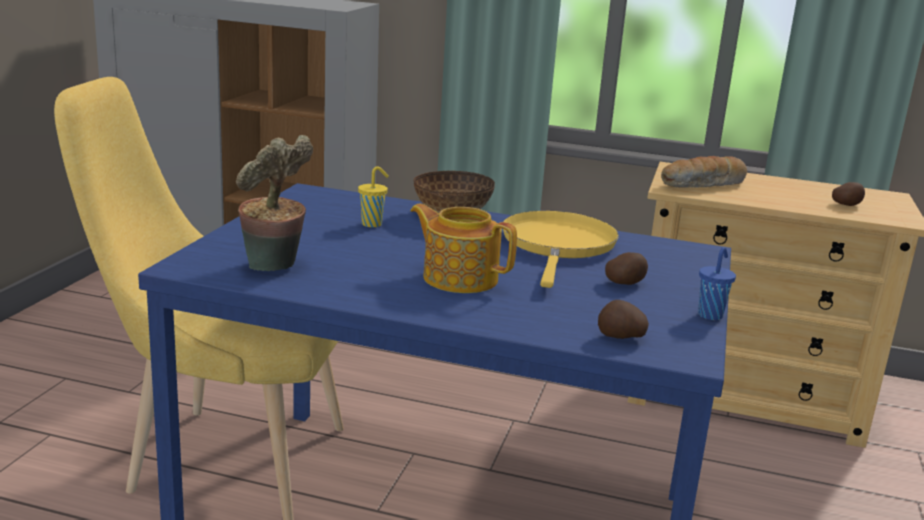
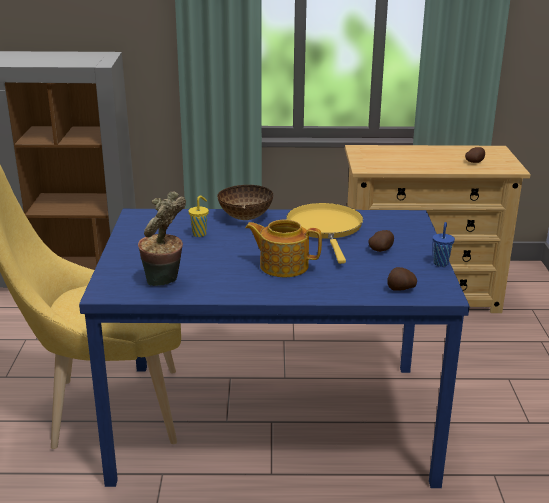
camera: 15 degrees left, 5 degrees up
(703, 185) = (383, 161): bread -> none

